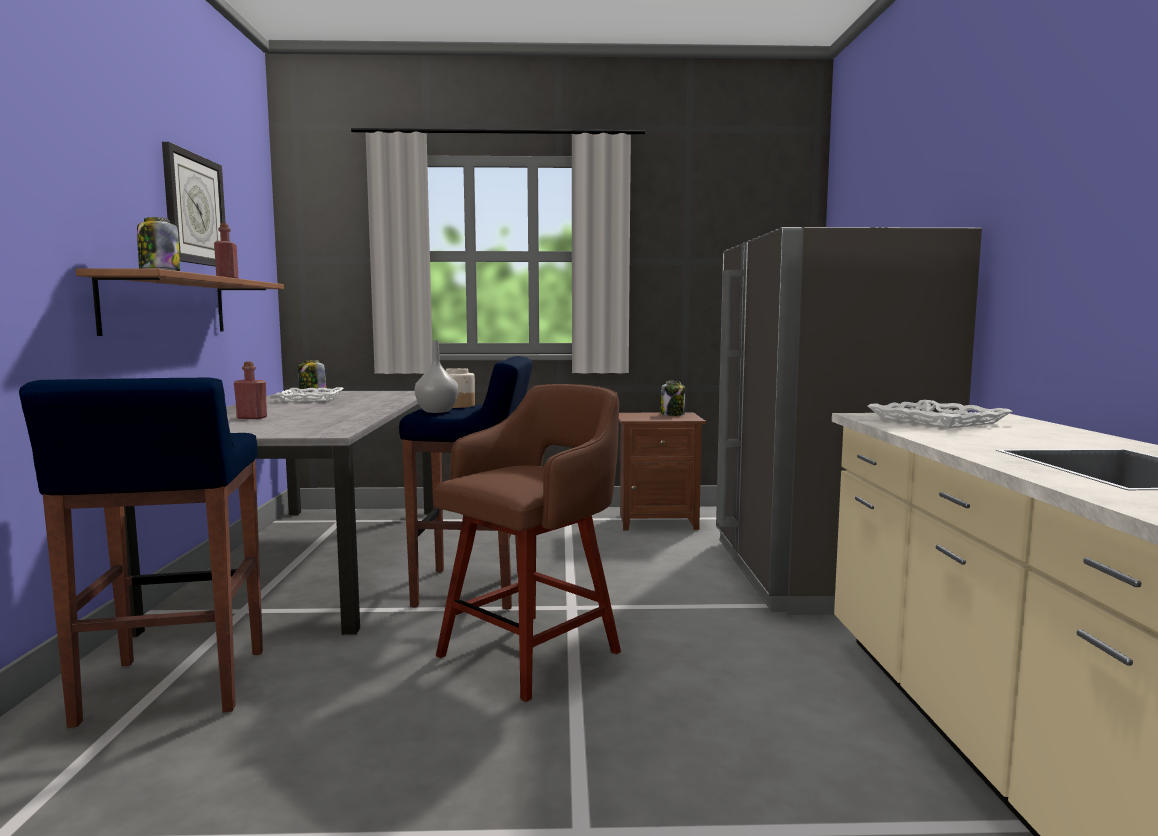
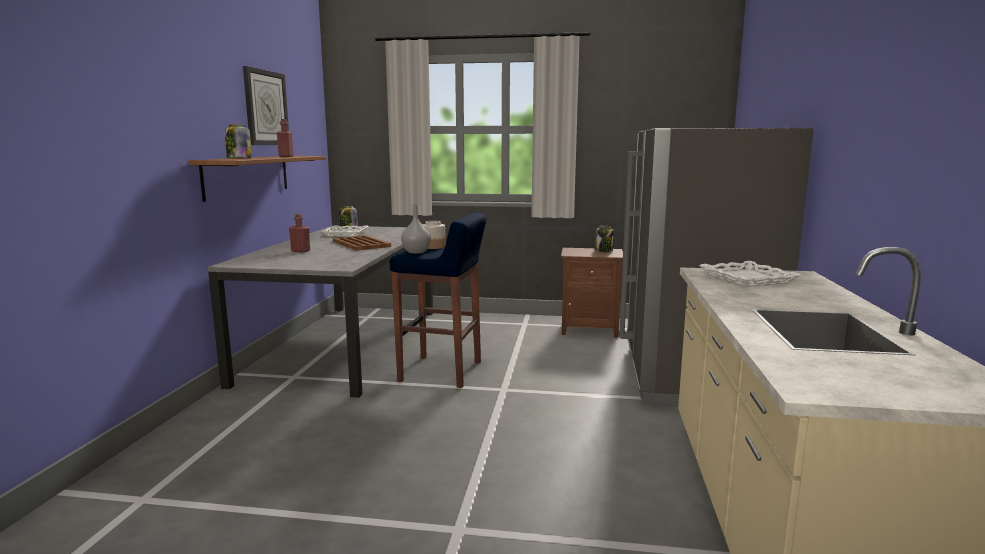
camera: 10 degrees right, 5 degrees up
(173, 688) = (245, 422): blue stool -> none
(341, 408) = (361, 244): none -> brown tray
(534, 652) = (467, 418): brown stool -> none

